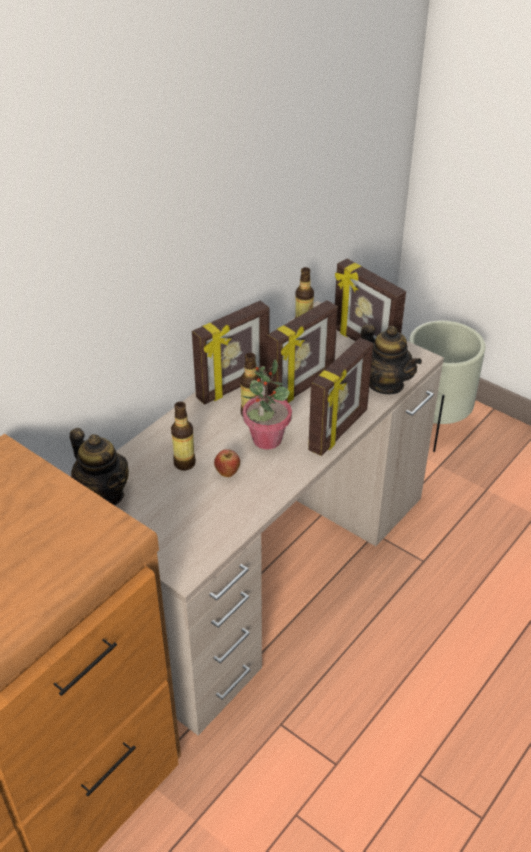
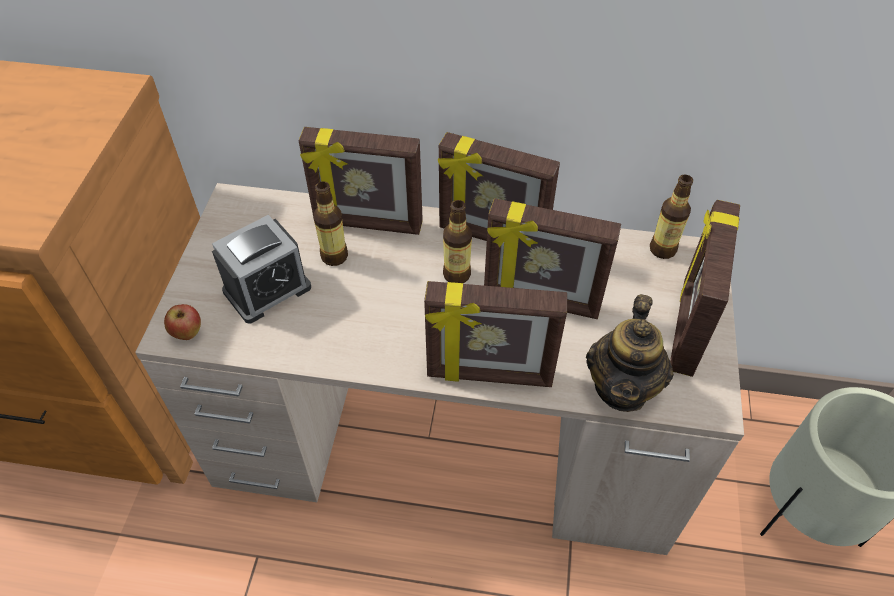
camera: 60 degrees right, 10 degrees up
(103, 494) = (250, 216): teapot -> none
(169, 437) = (368, 224): none -> picture frame
(186, 507) = (267, 289): none -> alarm clock
(227, 473) = (342, 300): apple -> apple (188, 333)
(266, 439) = (422, 309): potted plant -> none

